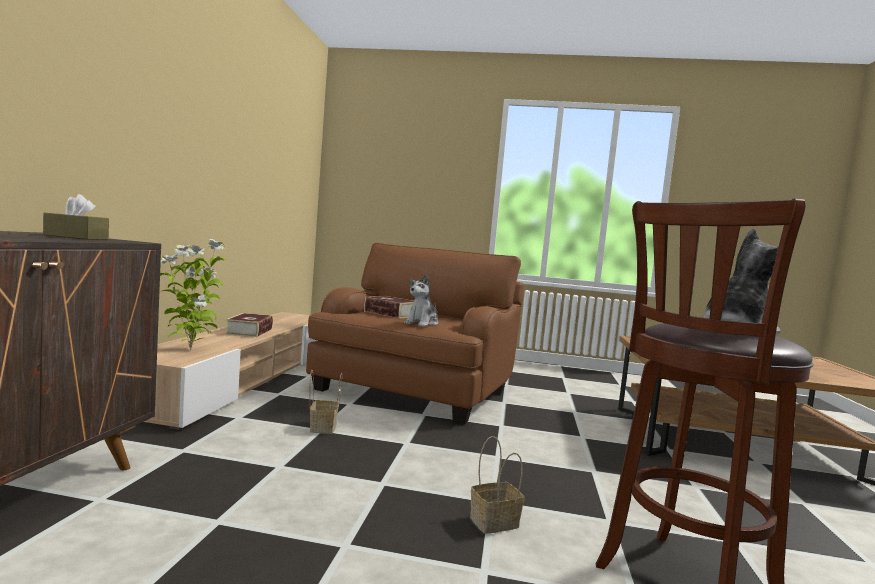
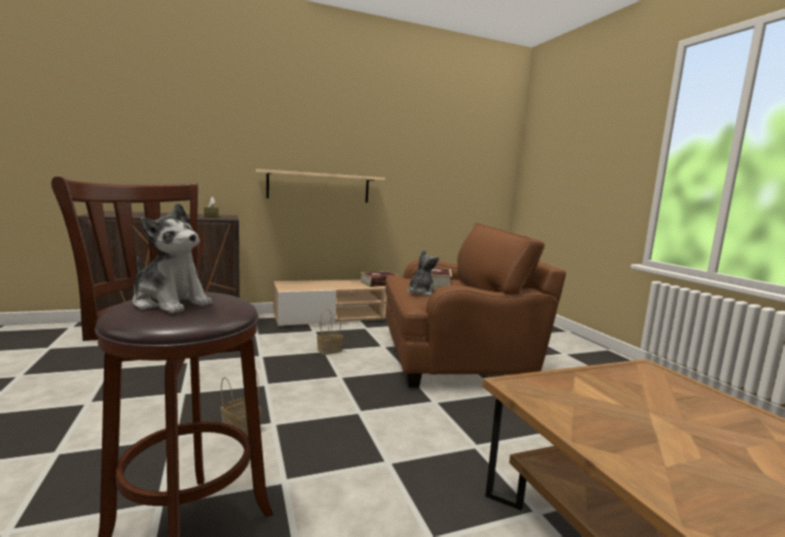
camera: 60 degrees right, 5 degrees up
(164, 186) = (319, 187): none -> beige shelf
(190, 350) = (312, 285): potted plant -> none
(422, 323) = (421, 293): plush toy -> plush toy turned 120 degrees clockwise

